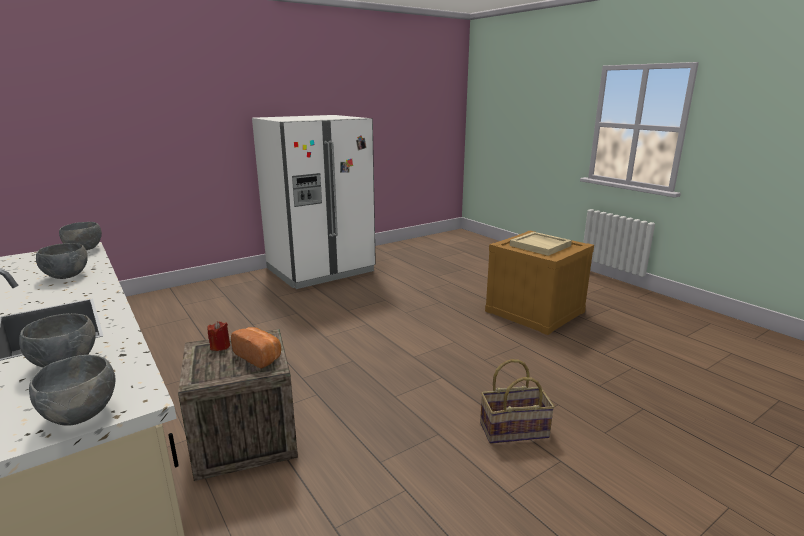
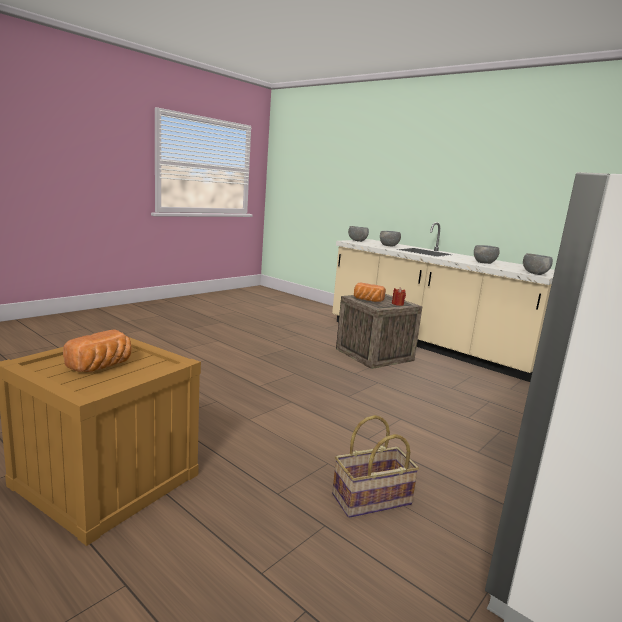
camera: 165 degrees right, 5 degrees down
(514, 429) = (206, 359): basket -> basket (371, 500)
(540, 245) = (102, 366): beige tray -> bread

